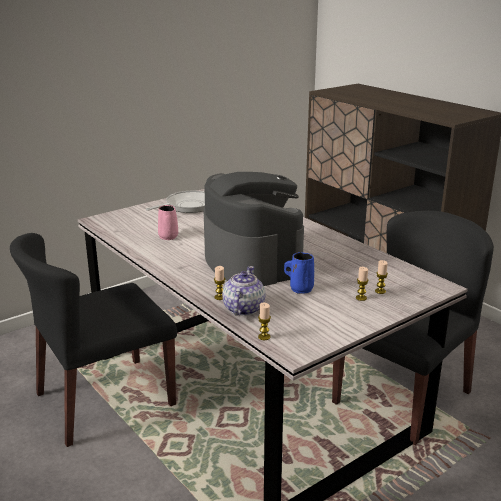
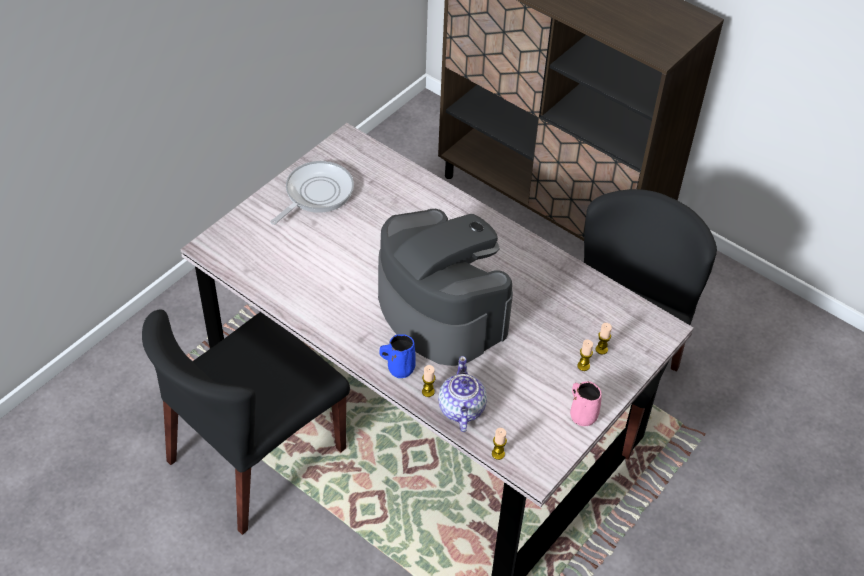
camera: 15 degrees left, 25 degrees up
(168, 236) = (319, 272): pink mug -> pink mug (582, 415)
(300, 288) = (512, 359): blue mug -> blue mug (399, 368)

